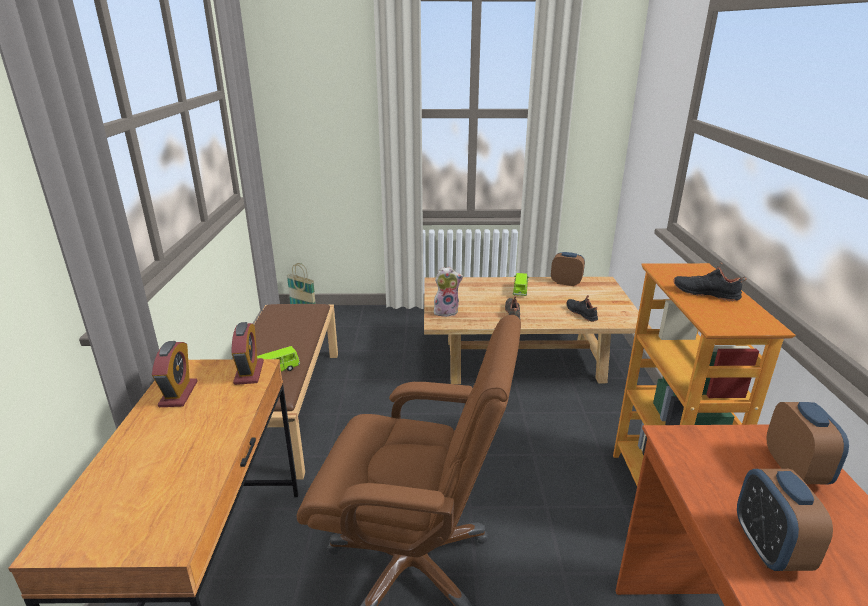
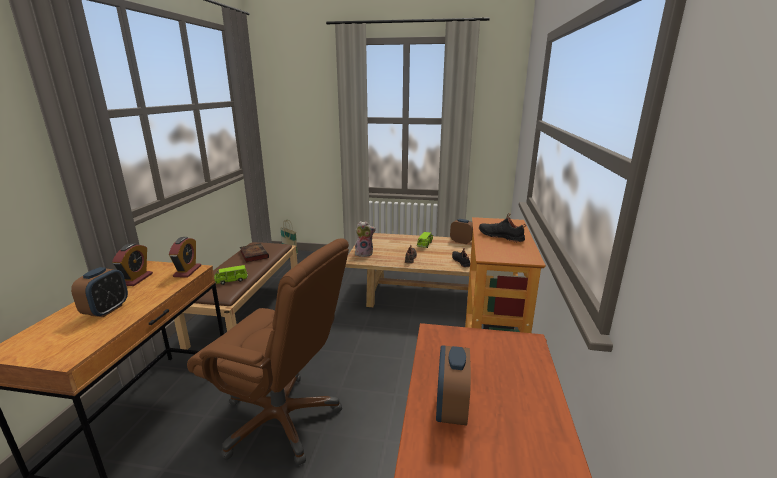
camera: 10 degrees right, 5 degrees down
(284, 325) = (253, 254): none -> book
(795, 470) = (514, 362): alarm clock -> alarm clock (106, 310)

